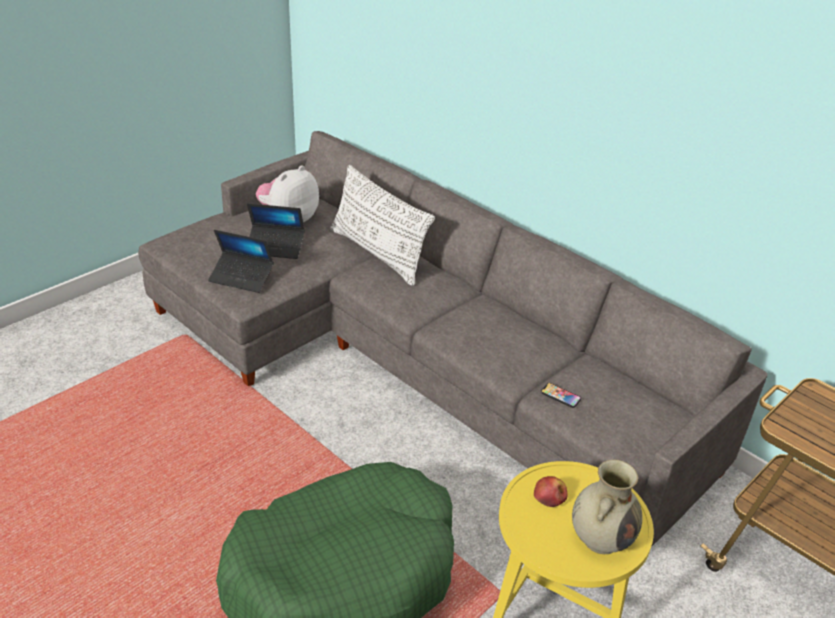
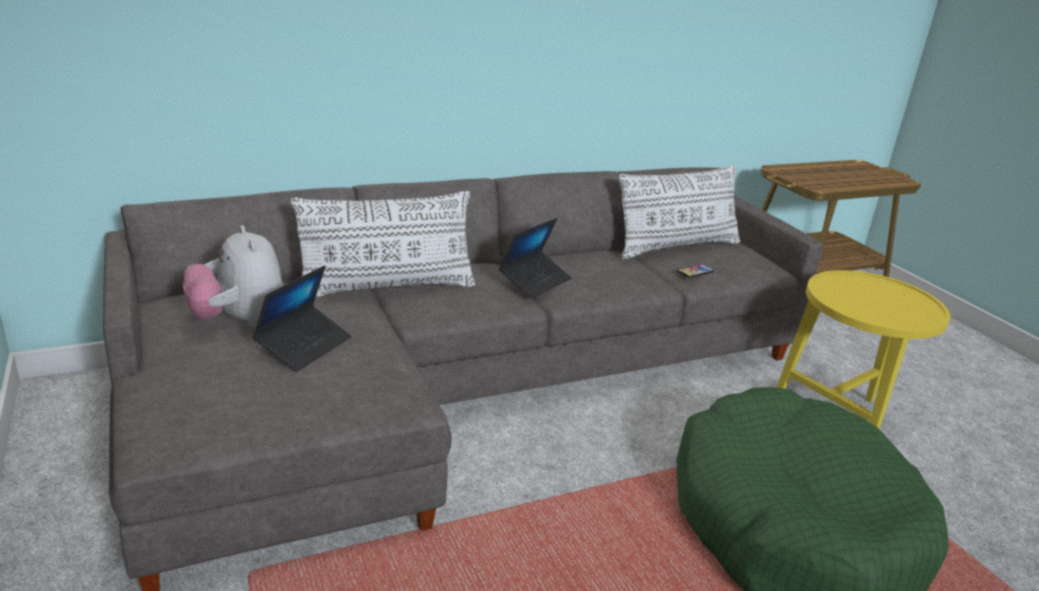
camera: 70 degrees left, 10 degrees down
(241, 277) = (354, 390): laptop -> laptop (535, 281)
(550, 496) = (852, 301): apple -> none
(601, 538) = (899, 297): beige vase -> none
(615, 378) = (676, 247): none -> white pillow

